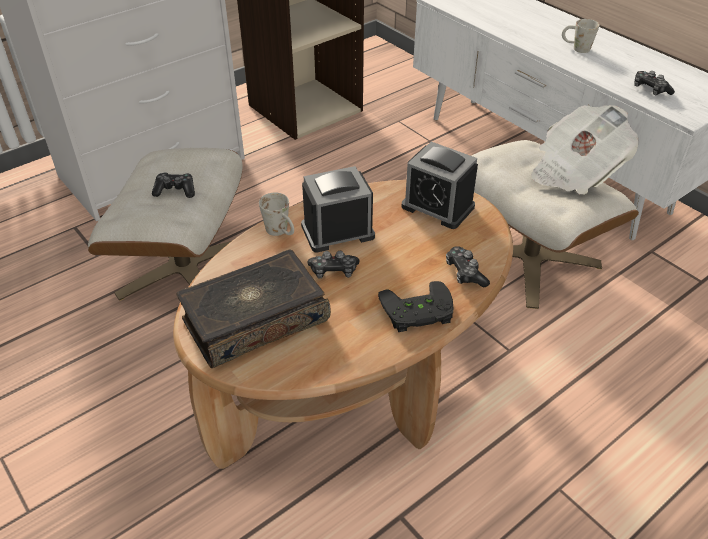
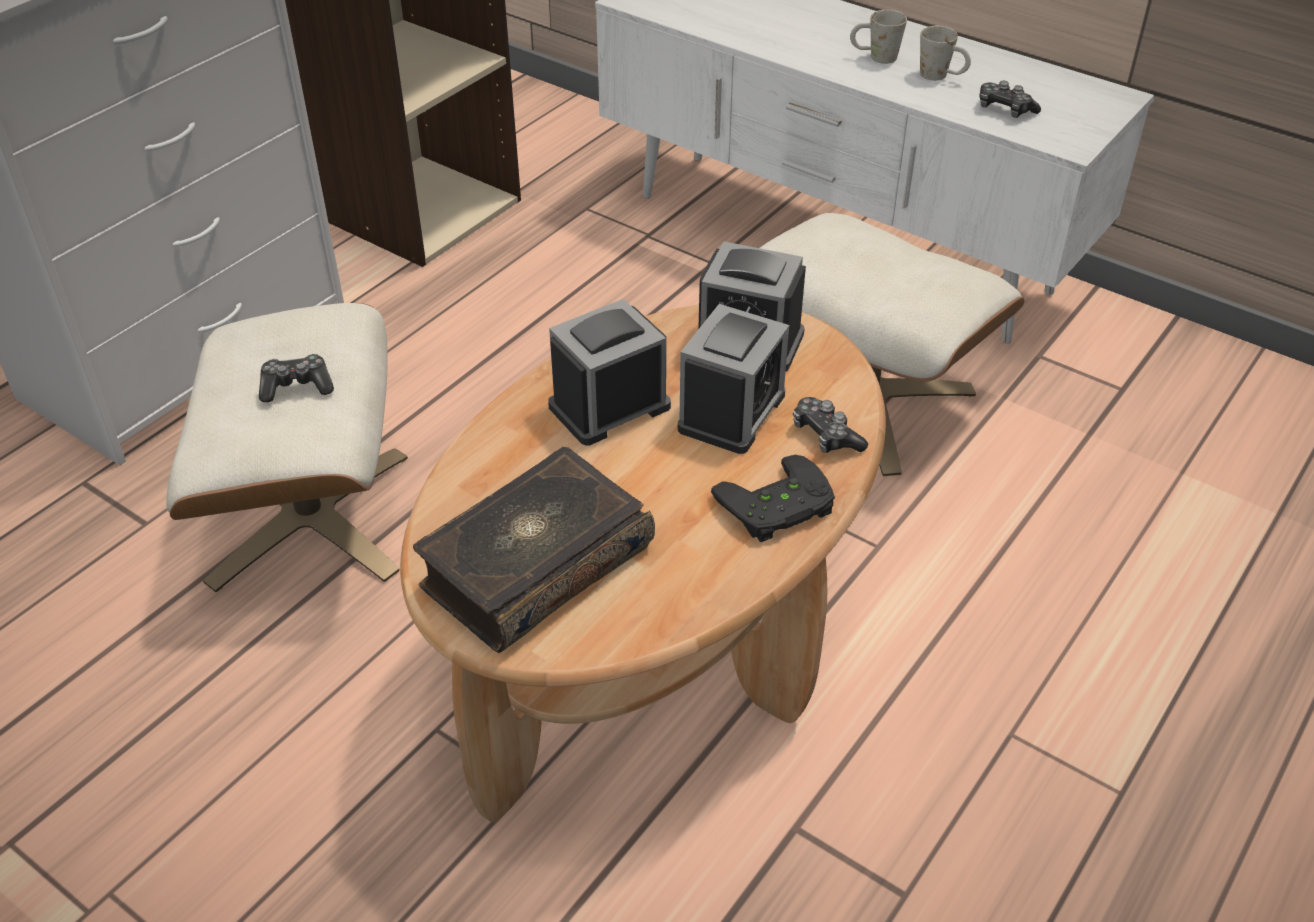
camera: 15 degrees left, 0 degrees up
(281, 232) = (520, 424): white mug -> white mug (941, 76)
(333, 271) = (627, 469): game controller -> none
(411, 248) = (731, 412): none -> alarm clock
(575, 171) = (922, 251): newspaper -> none

